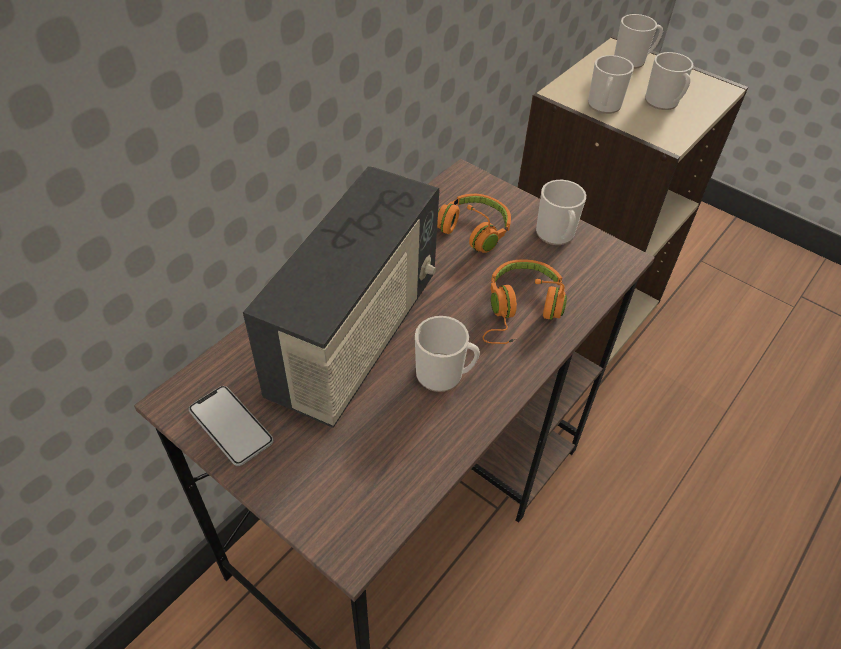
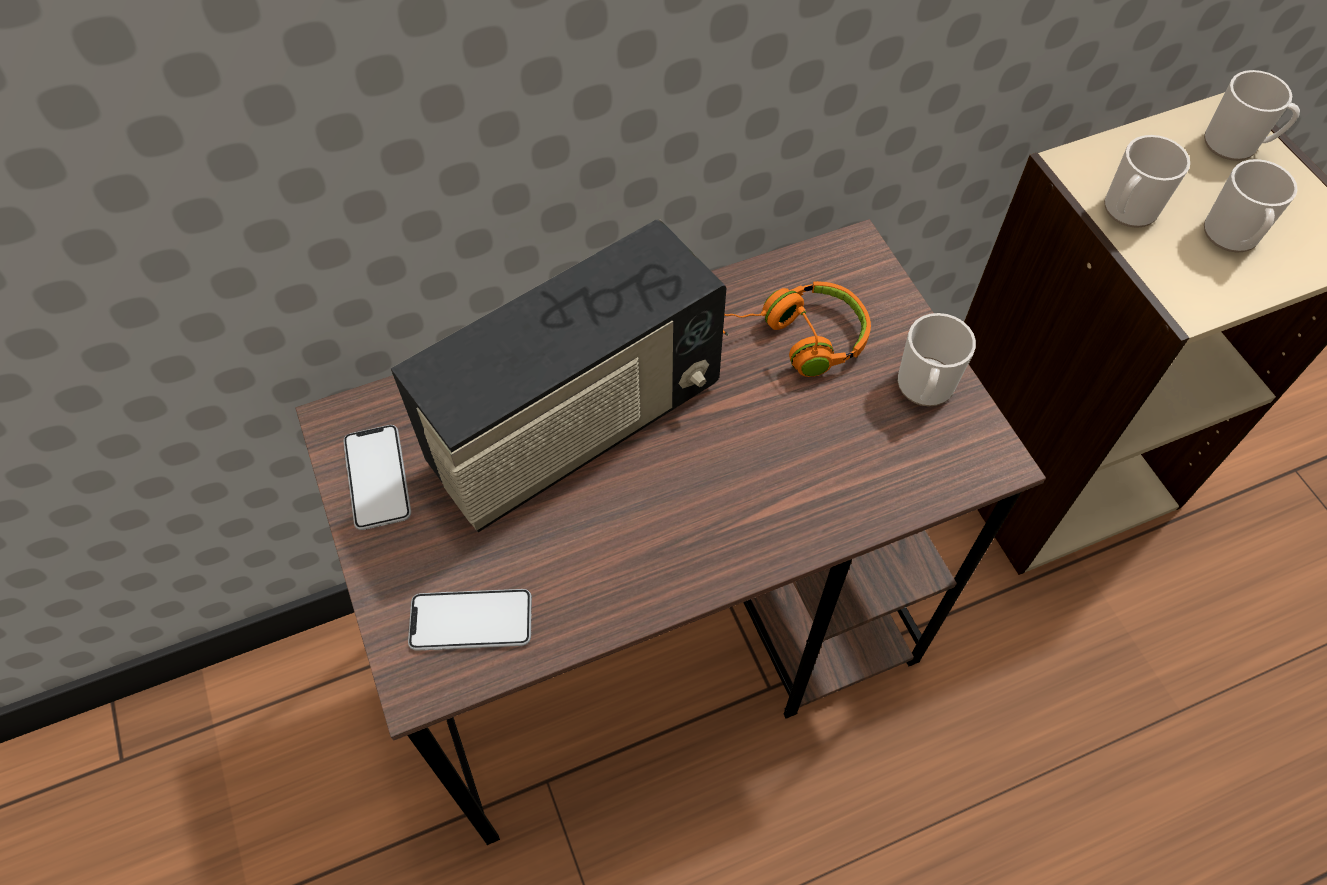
camera: 30 degrees right, 10 degrees up
(363, 489) = (471, 620): none -> phone
(444, 375) = (648, 523): mug -> none
(521, 311) = (801, 479): orange headphones -> none

